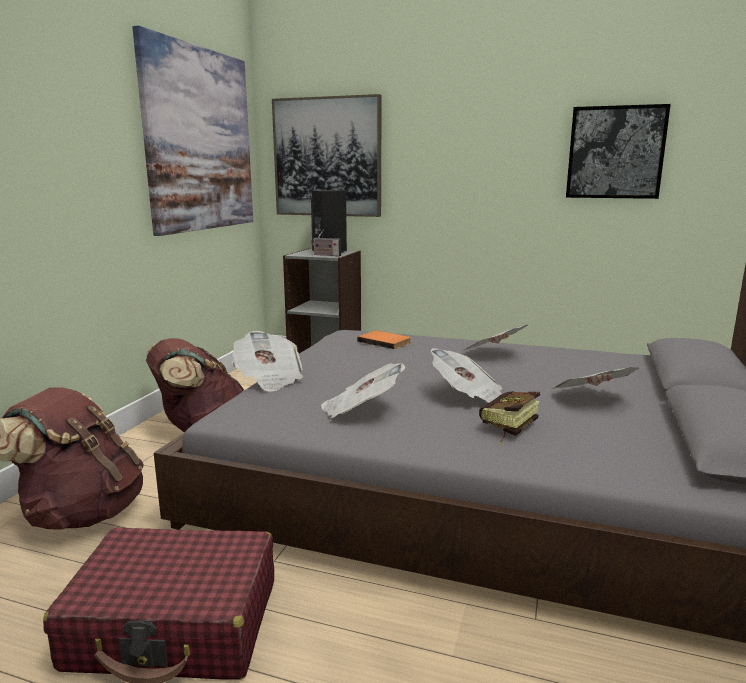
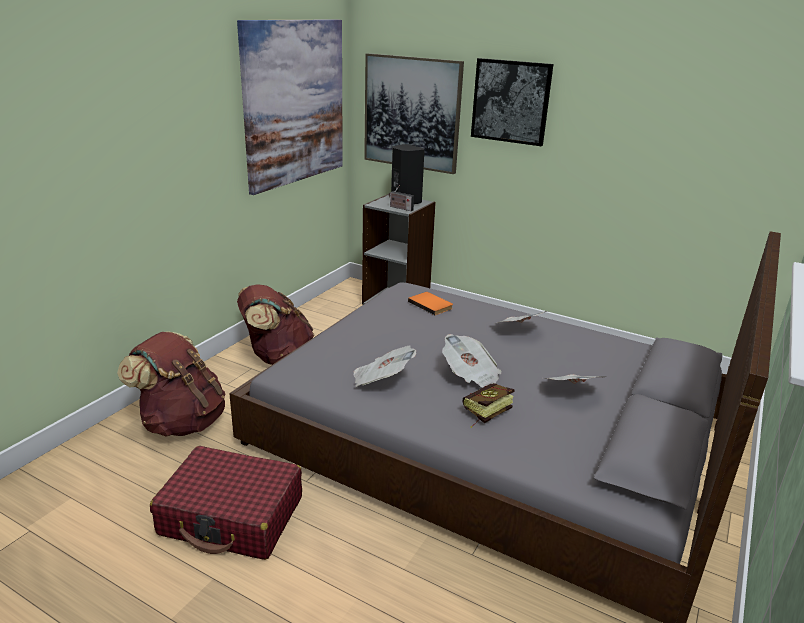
camera: 10 degrees right, 10 degrees up
(268, 379) = (323, 337): newspaper -> none
(615, 152) = (675, 144): picture -> picture (511, 101)

